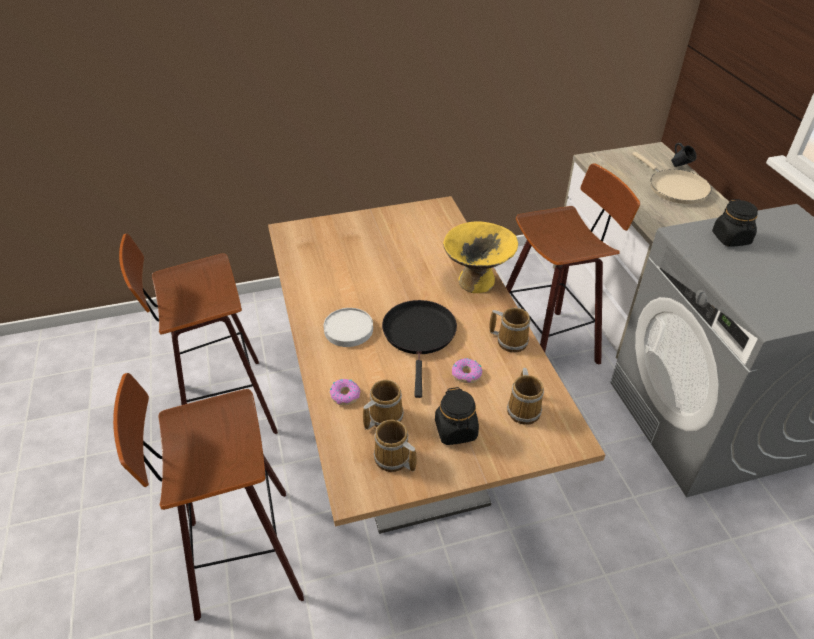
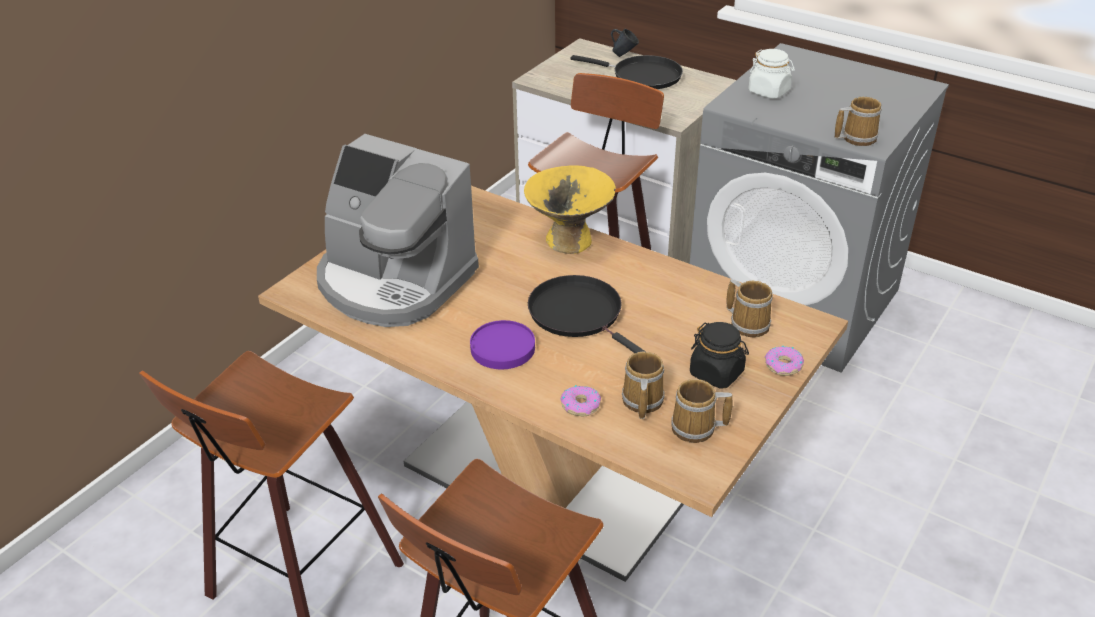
camera: 40 degrees left, 5 degrees down
(342, 253) = (394, 282): none -> coffee machine
(348, 329) = (502, 348): white plate -> purple plate
(466, 374) = (665, 324): donut -> donut (783, 366)
(510, 340) = (666, 275): mug -> mug (856, 137)
(675, 188) = (642, 76): beige frying pan -> black frying pan
(731, 238) = (769, 91): black jar -> white jar

